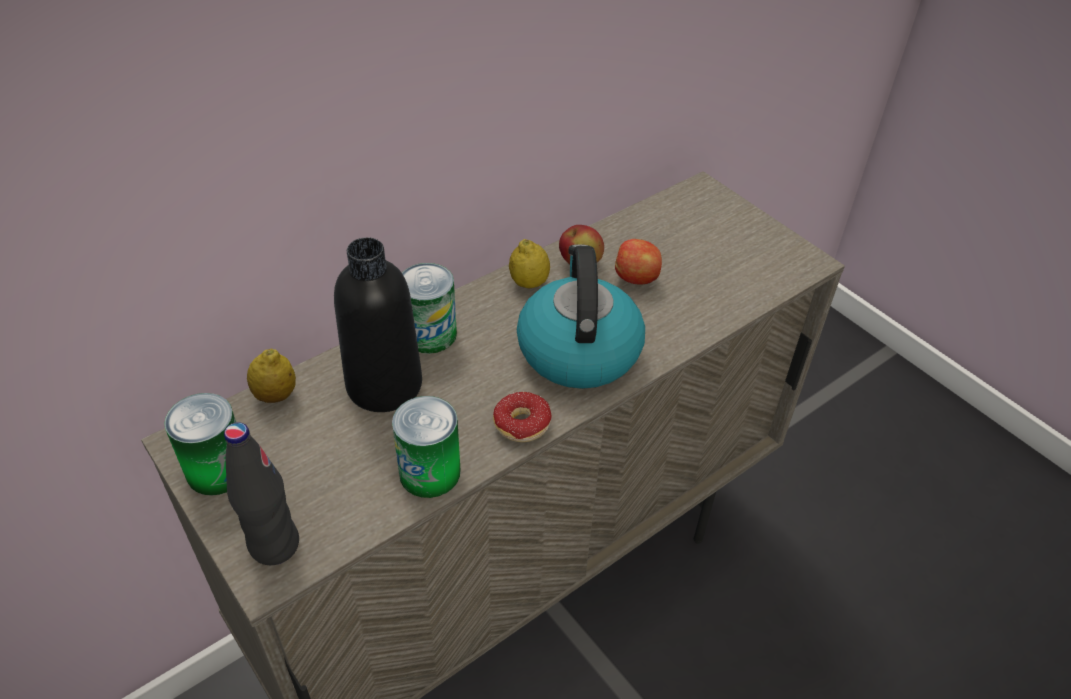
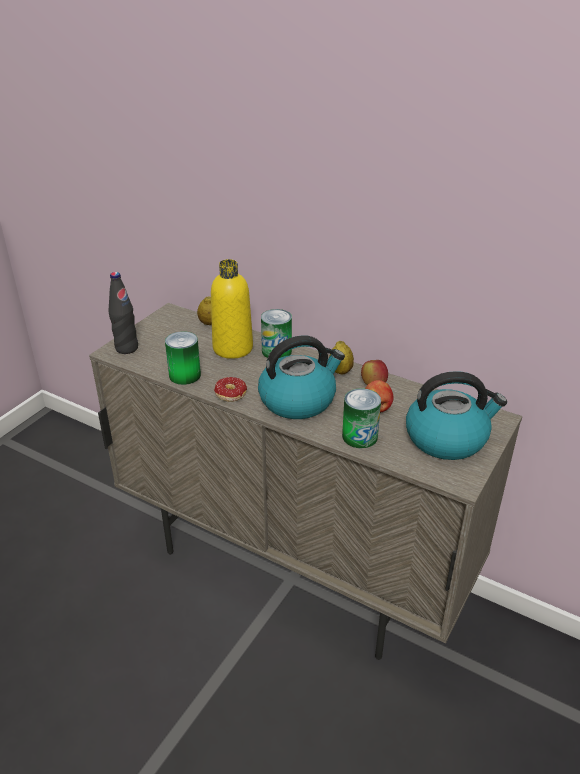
camera: 70 degrees right, 10 degrees down
(218, 470) = (160, 323): can -> can (359, 436)
(384, 385) = (233, 348): black bottle -> yellow bottle
(724, 242) = (447, 438): none -> kettle

